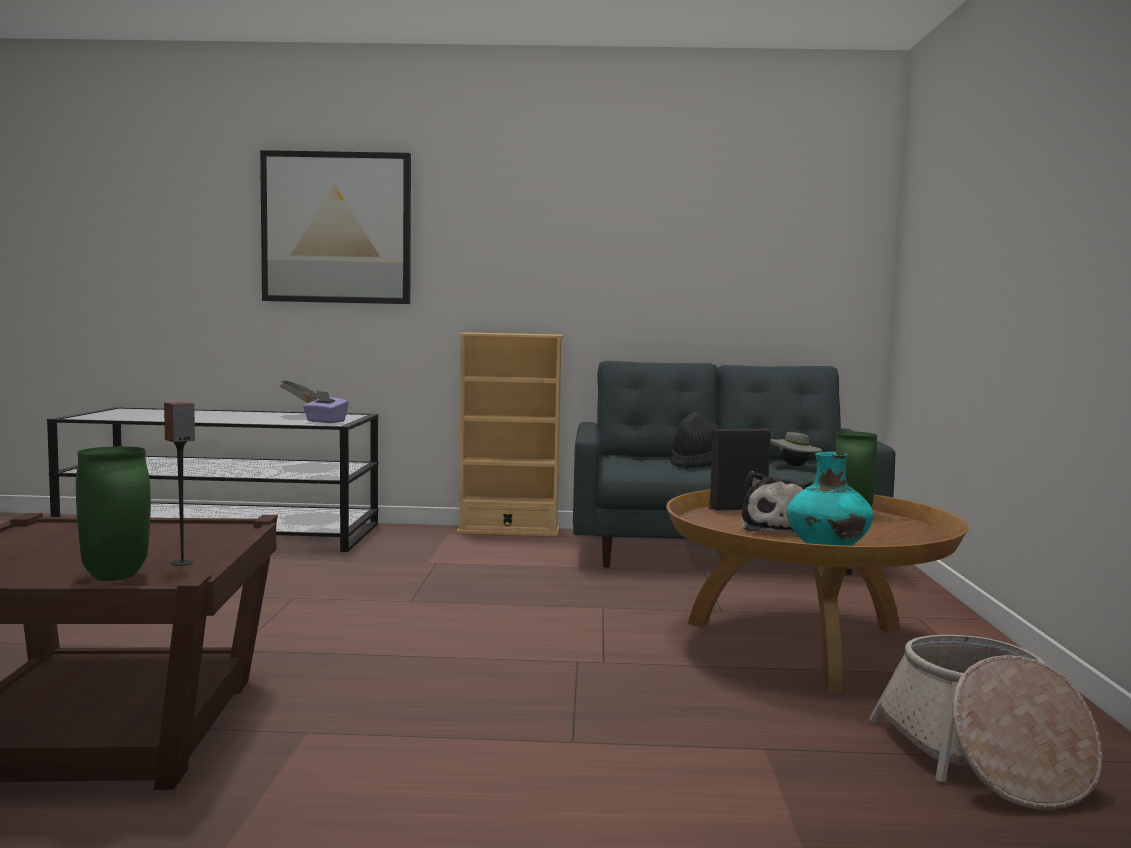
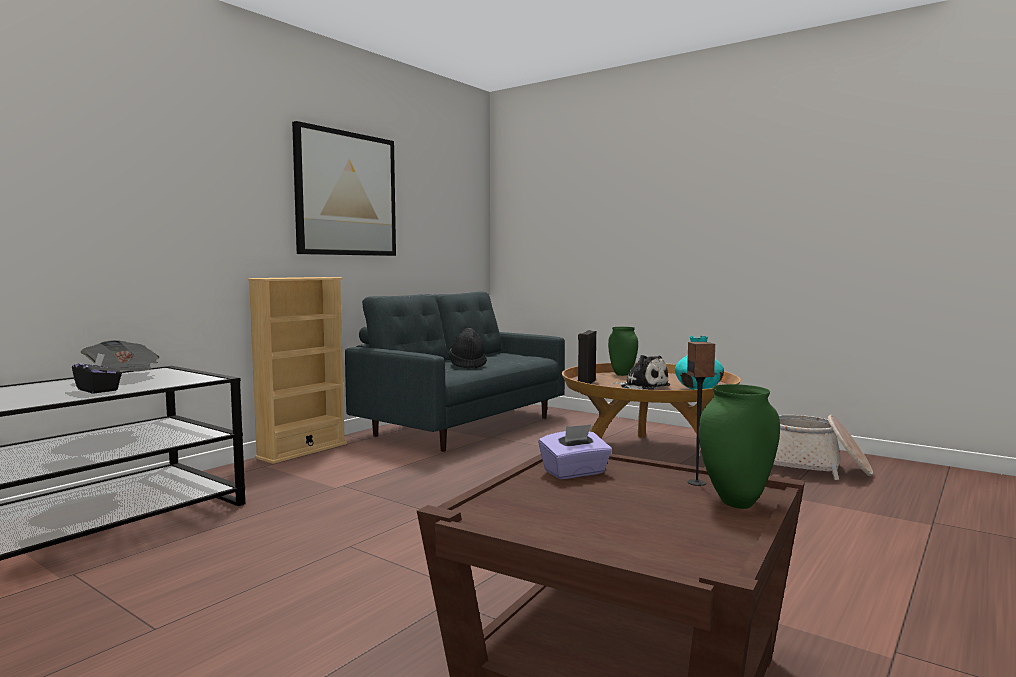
camera: 55 degrees left, 0 degrees up
(252, 420) = (98, 390): none -> black tissue box
(325, 421) = (189, 378): purple tissue box -> purple tissue box (575, 473)
(337, 228) = (110, 168): picture -> picture (346, 194)
(795, 466) = (502, 357): grey hat -> none

